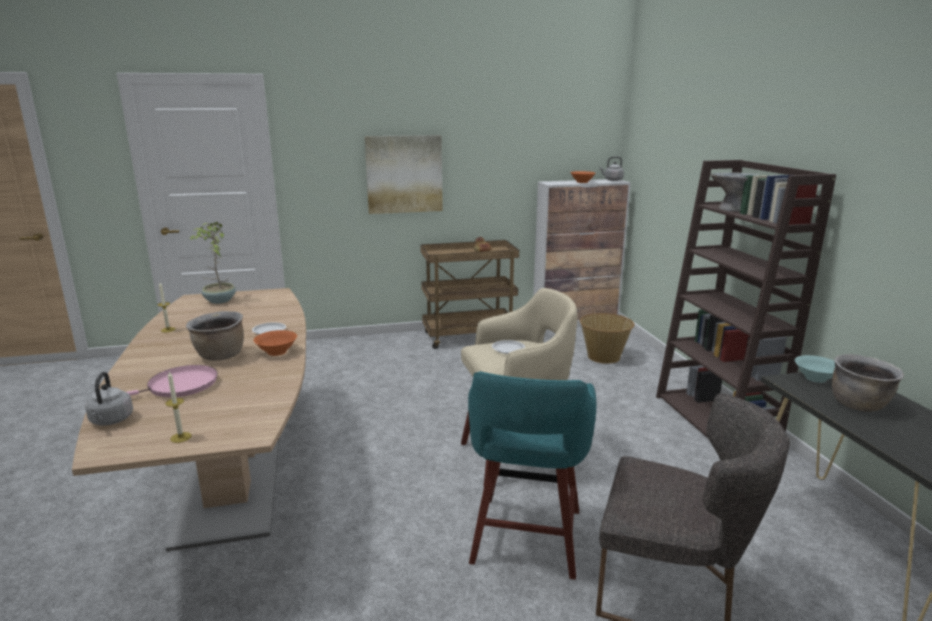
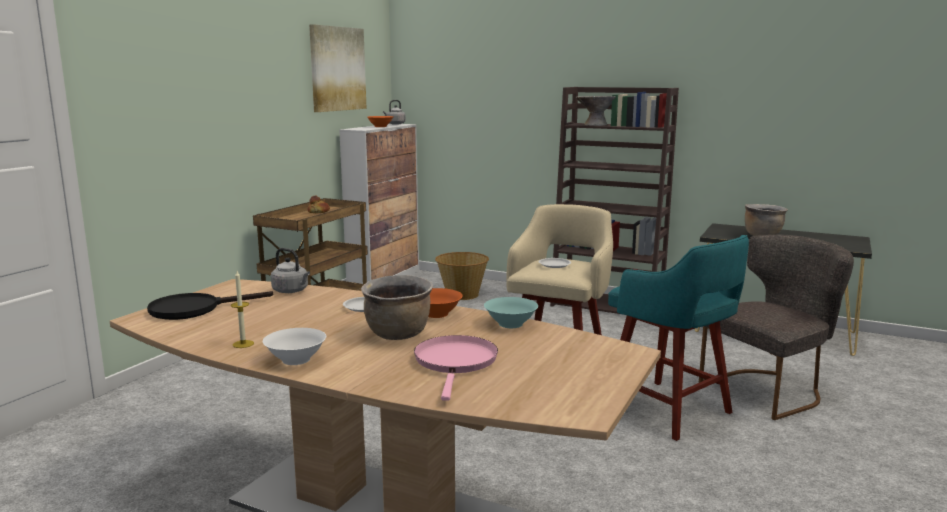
camera: 50 degrees left, 5 degrees down
(111, 421) = (501, 401): grey kettle -> grey kettle (292, 291)
(151, 349) = (296, 360): none -> white bowl
(180, 437) = (595, 377): candle -> none
(219, 301) = (194, 309): potted plant -> black frying pan
(404, 174) = (224, 127): picture -> picture (337, 69)
(815, 378) = (718, 231): turquoise bowl -> turquoise bowl (510, 324)

